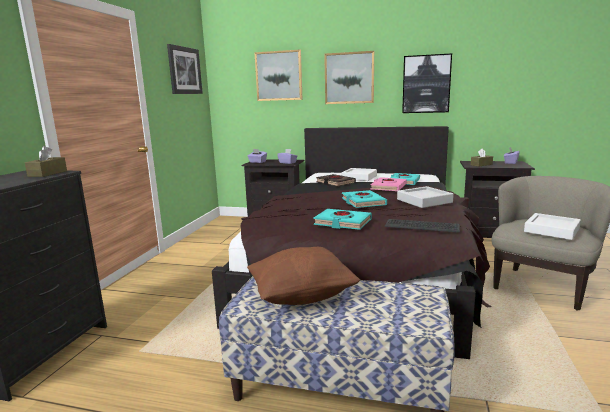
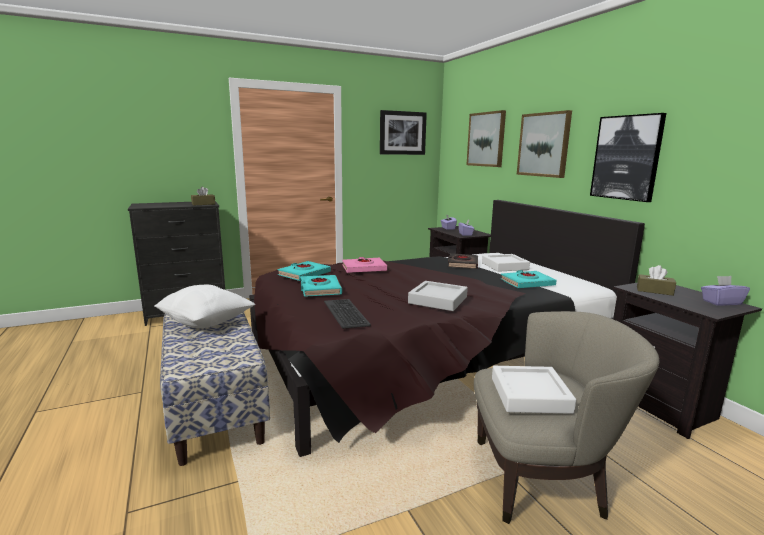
camera: 50 degrees right, 0 degrees up
(302, 296) = (206, 323): brown pillow -> white pillow
(363, 202) = (391, 282): turquoise book -> turquoise book (304, 274)
(388, 187) = (471, 280): pink book -> pink book (364, 268)

